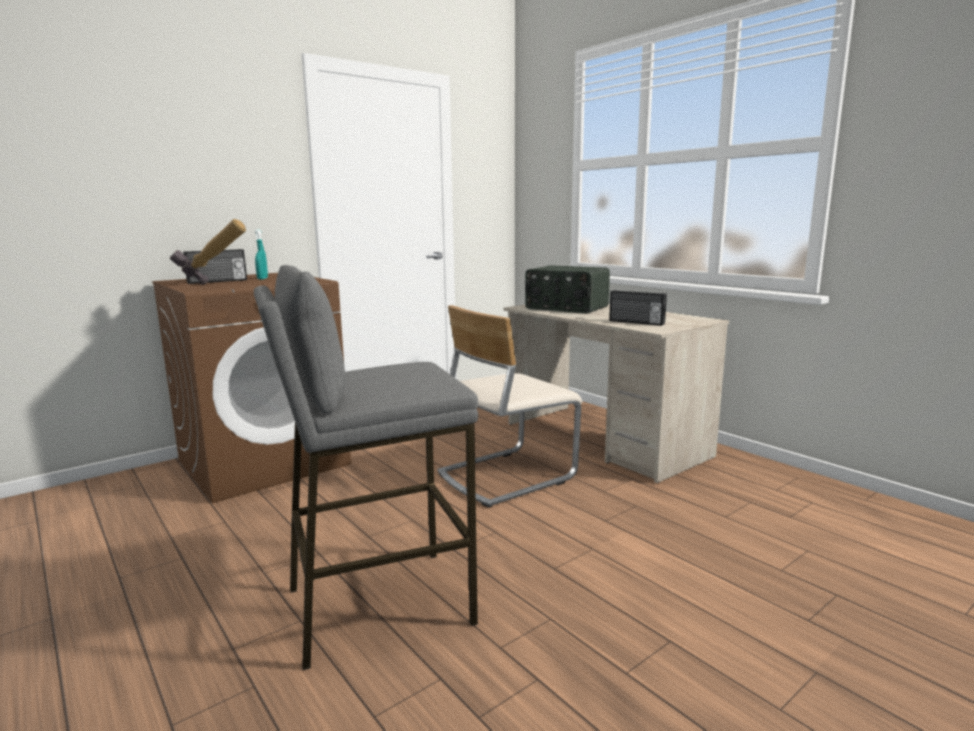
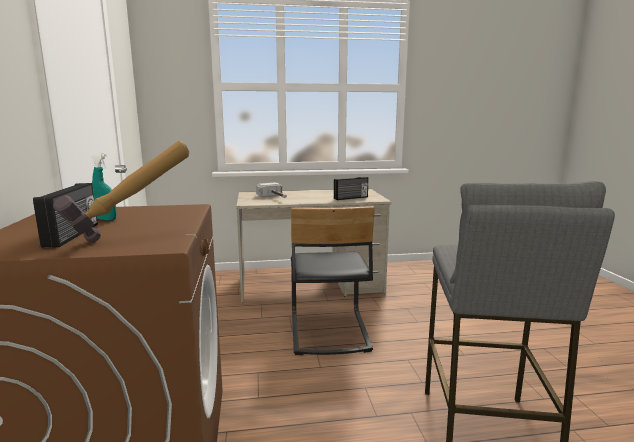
camera: 60 degrees left, 0 degrees up
(505, 476) = (327, 331): beige chair -> black chair
(566, 308) = (275, 198): radio -> hammer

